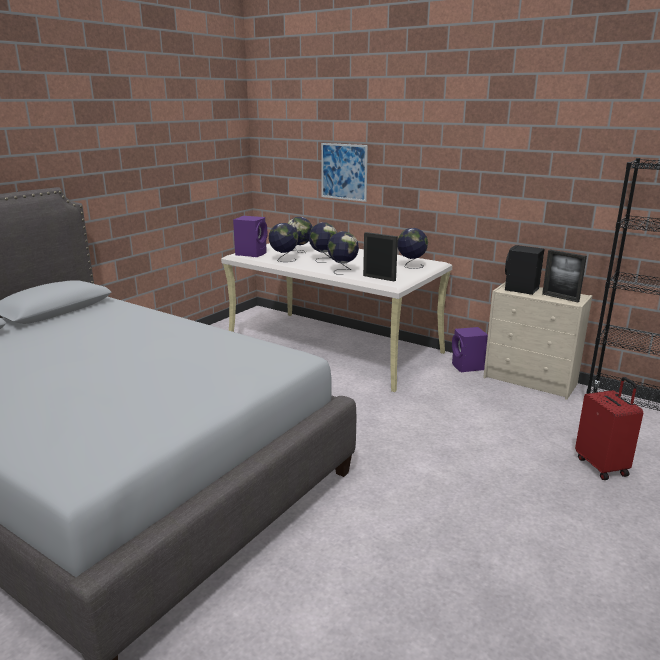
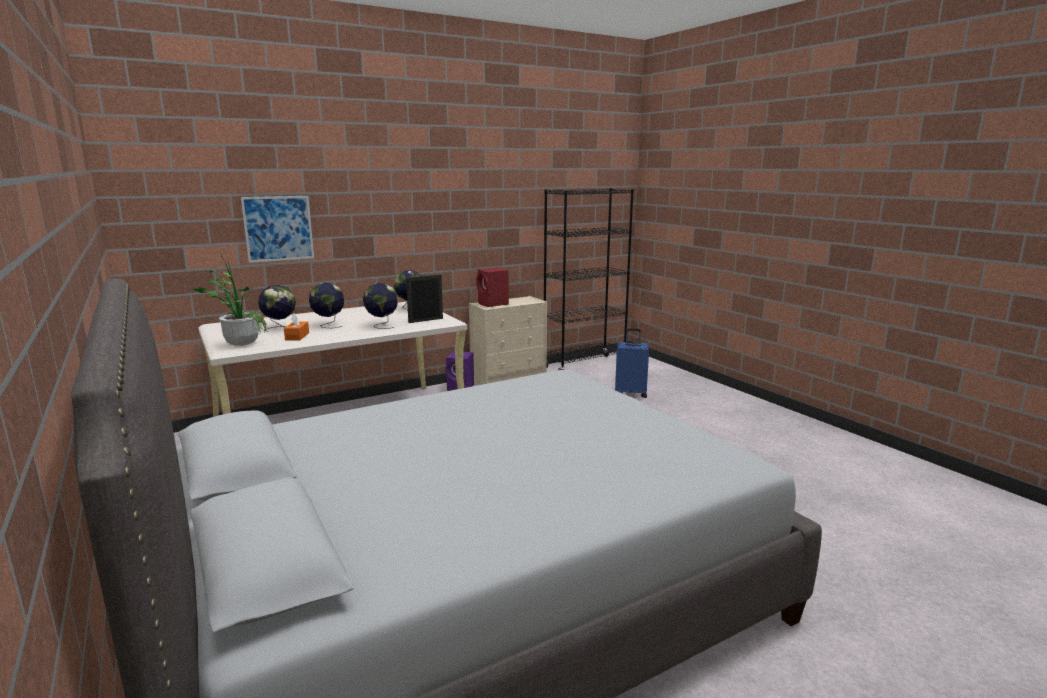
camera: 65 degrees left, 5 degrees down
(252, 253) = (237, 343): purple speaker -> potted plant
(284, 260) = (297, 336): globe -> orange tissue box
(521, 289) = (493, 304): black speaker -> red speaker
(560, 297) = (524, 301): picture frame -> none
(602, 466) = (631, 393): red suitcase -> blue suitcase

